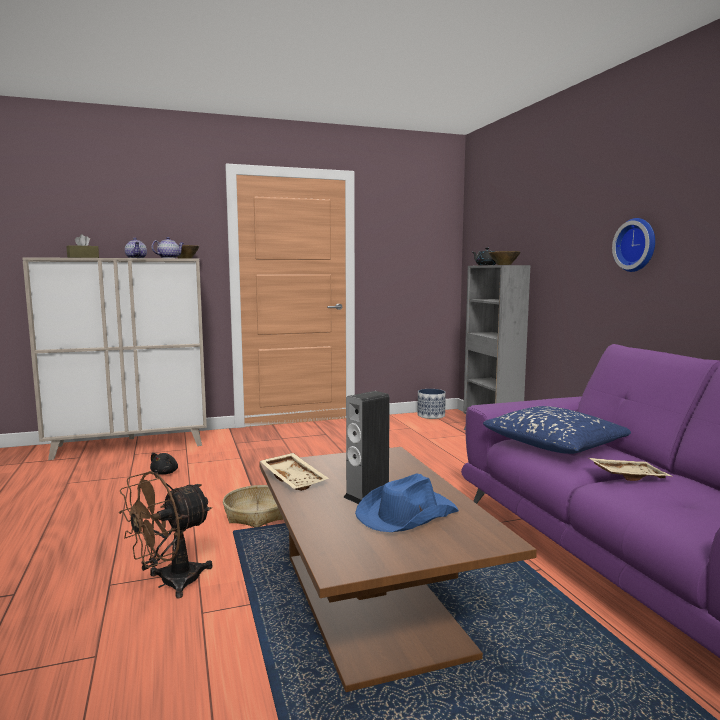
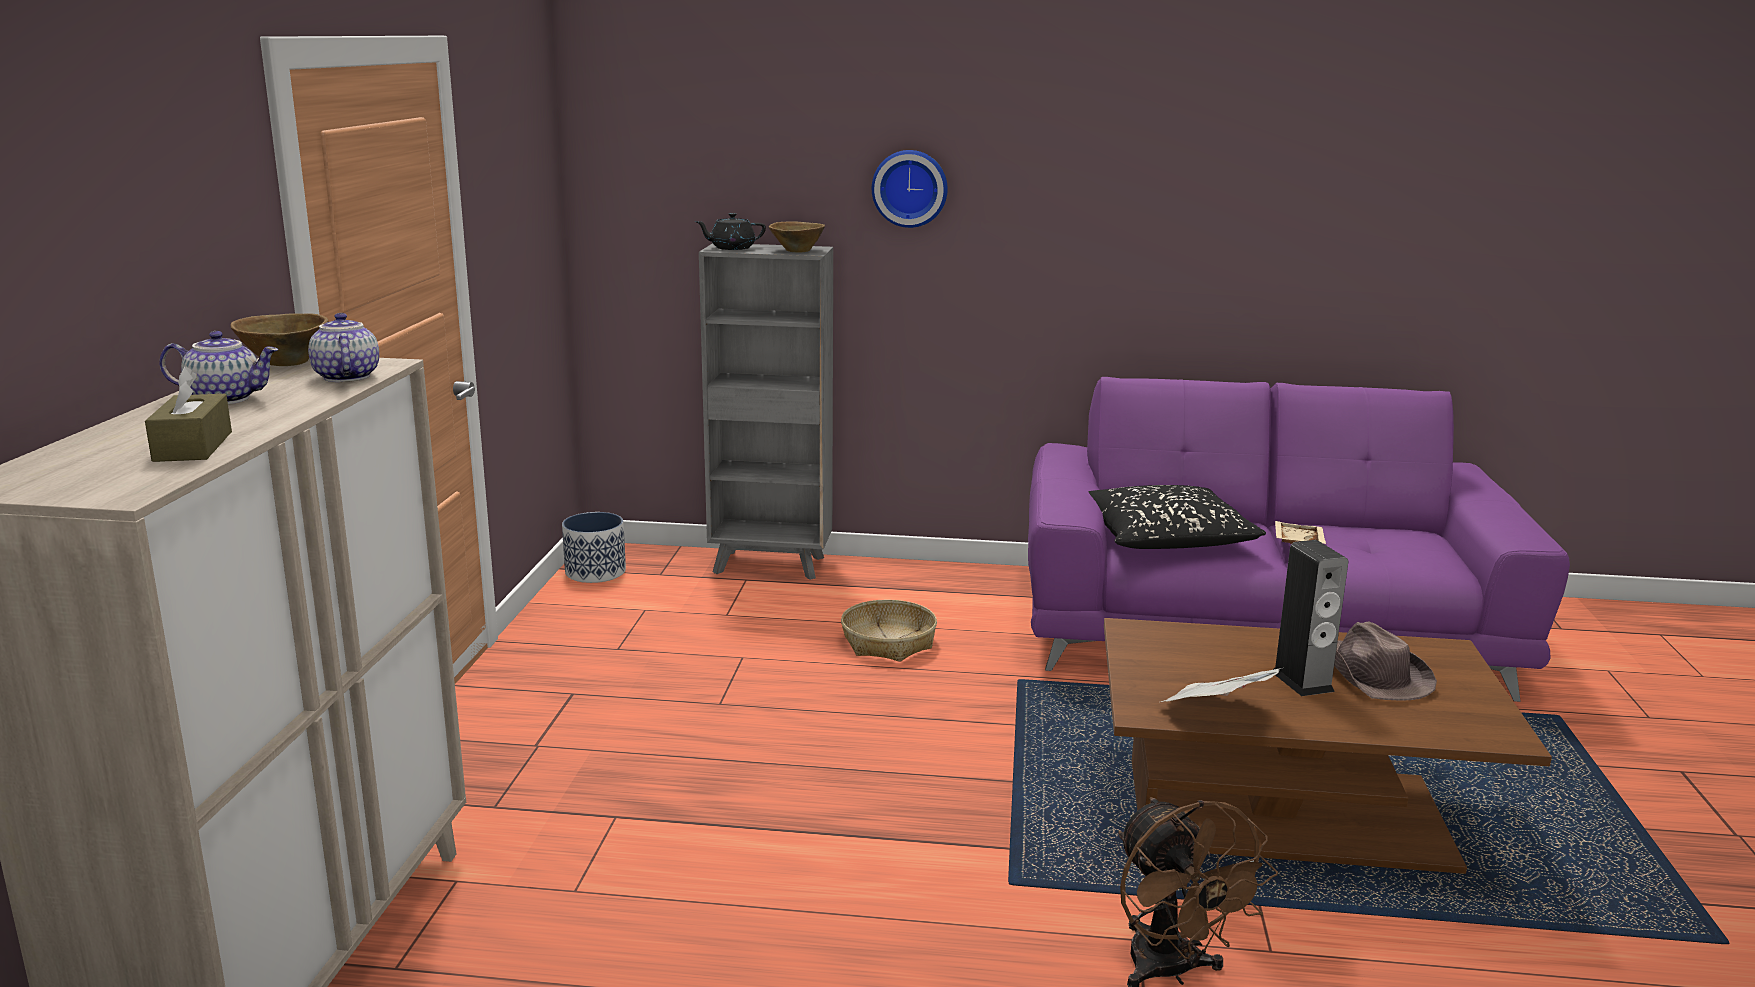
camera: 65 degrees left, 10 degrees up
(165, 473) = (614, 929): black plush toy -> none
(257, 514) = (952, 849): basket -> basket (888, 643)
(295, 479) = (1217, 713): beige tray -> newspaper
(406, 514) = (1370, 674): blue hat -> brown hat
(556, 445) = (1164, 538): blue pillow -> black pillow
(637, 245) = (1075, 226): wall clock -> wall clock (910, 188)

